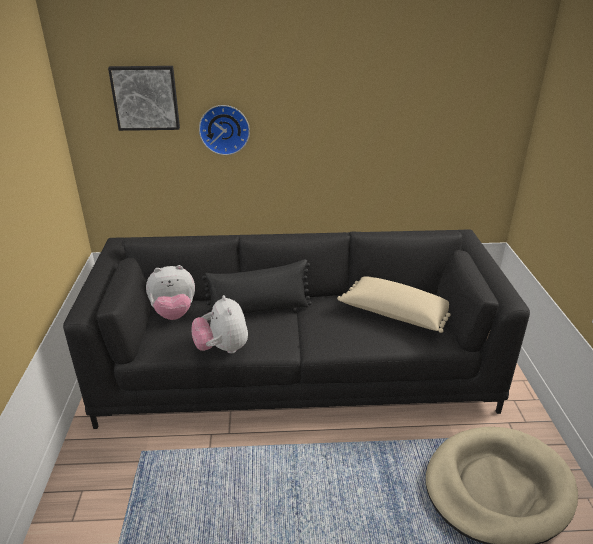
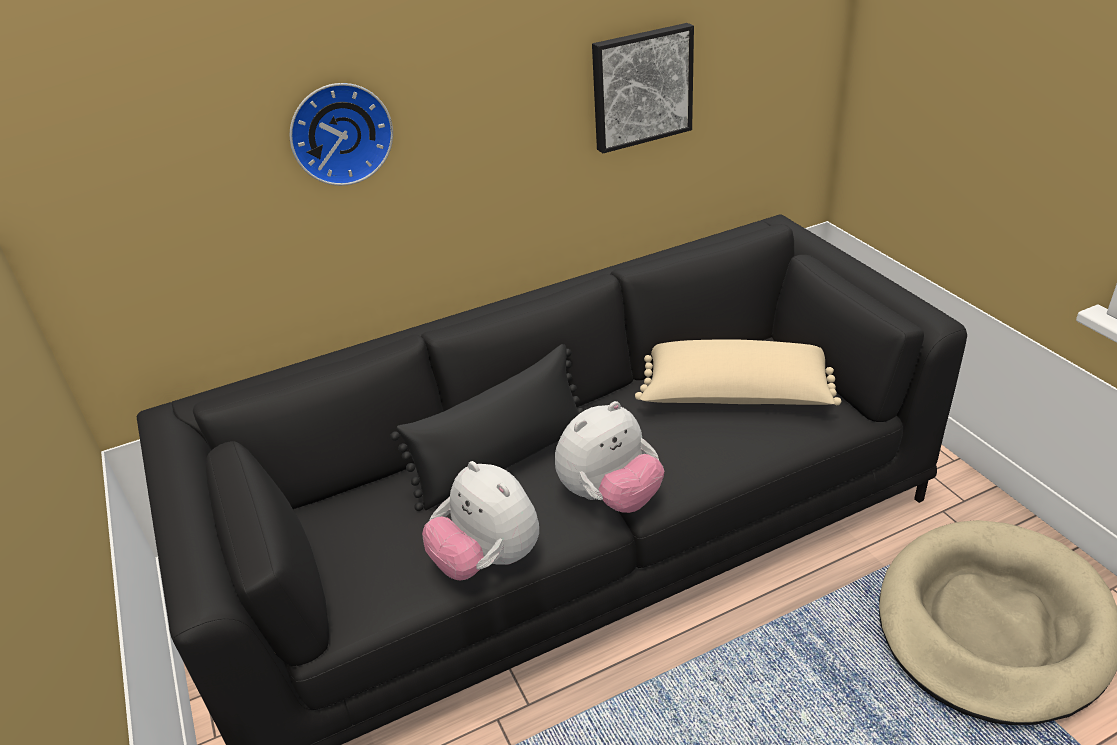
camera: 20 degrees left, 5 degrees up
(146, 97) = (162, 101): picture -> picture (641, 87)
(174, 313) = (347, 522): plush toy -> plush toy (610, 497)

